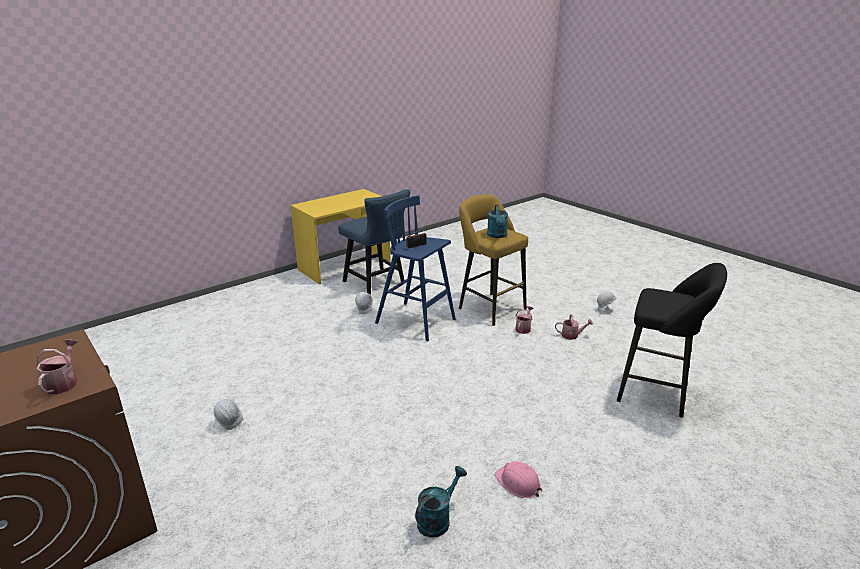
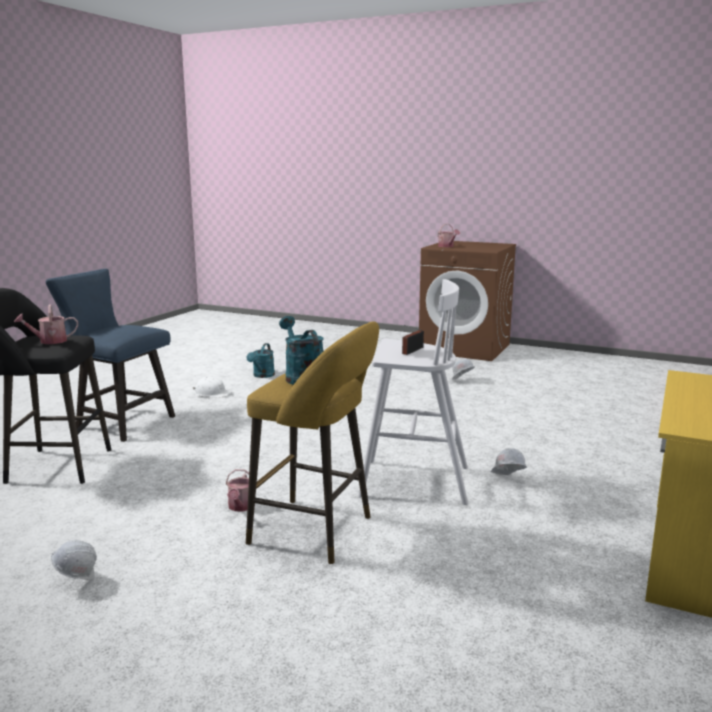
camera: 155 degrees right, 10 degrees down
(377, 283) = (570, 532): blue chair -> blue chair (120, 422)
(417, 321) = (412, 482): blue stool -> white stool
(518, 483) = (212, 393): pink hard hat -> white hard hat
(572, 335) = (156, 513): watering can -> watering can (49, 341)

